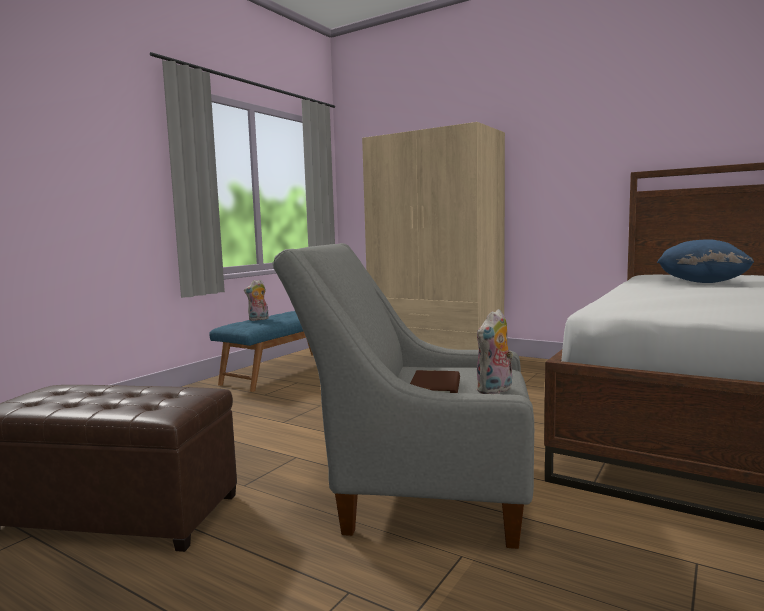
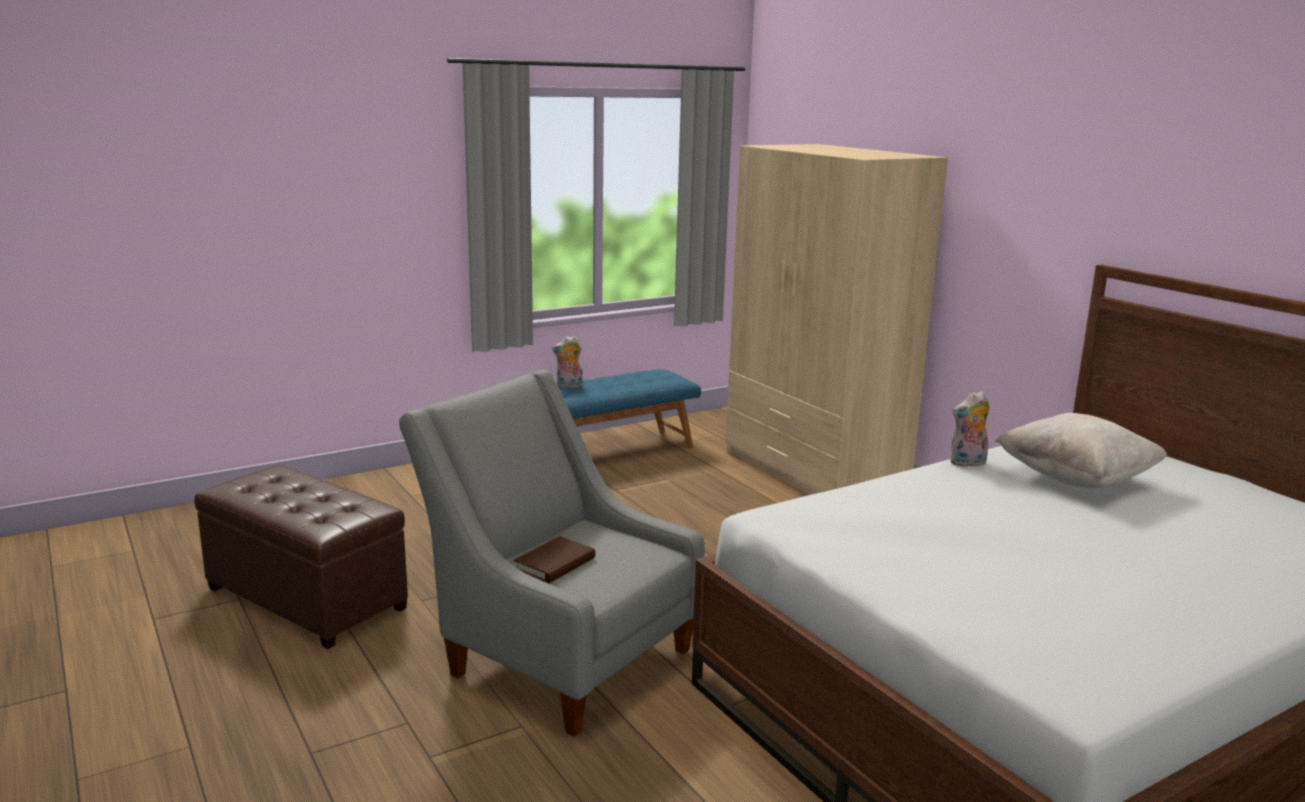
camera: 25 degrees right, 10 degrees up
(495, 390) = (605, 581): plush toy -> plush toy (968, 463)
(701, 282) = (1075, 479): blue pillow -> beige pillow

